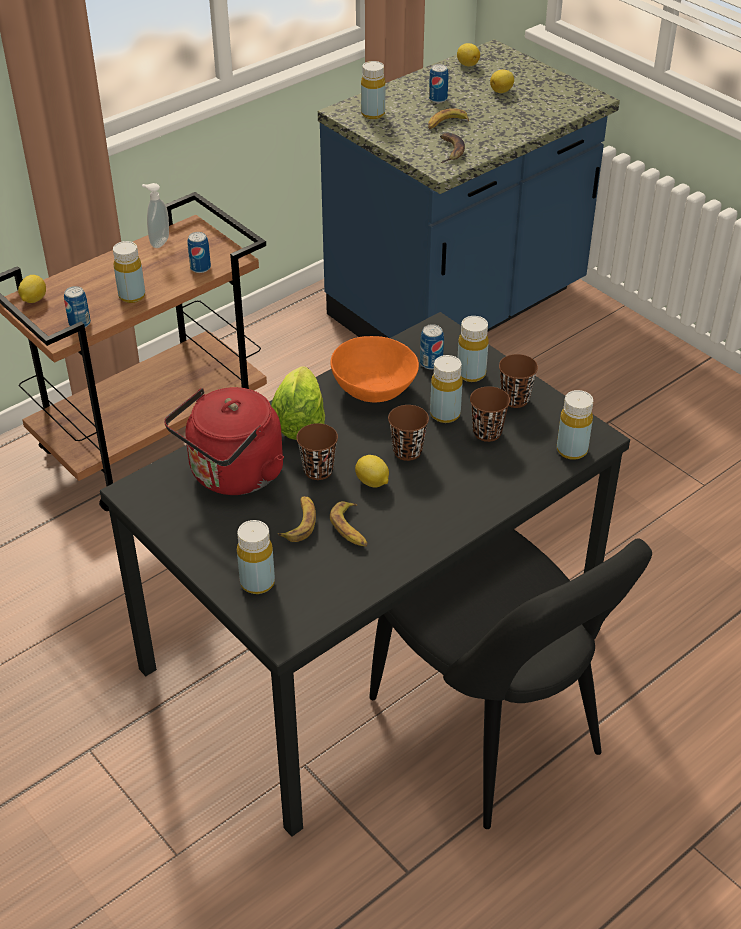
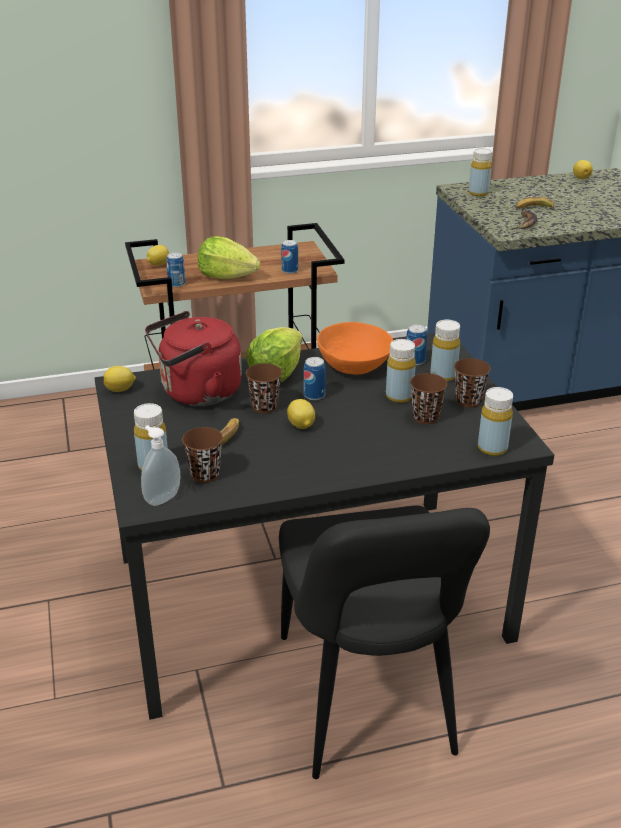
camera: 25 degrees right, 10 degrees down
(132, 296) = (227, 276): yellow bottle -> lettuce
(158, 242) = (273, 250): soap dispenser -> soap dispenser (161, 498)
(351, 529) = (257, 451): banana -> none
(407, 451) = (347, 412): brown cup -> brown cup (205, 474)
(438, 99) = (539, 193): can -> can (314, 395)
(502, 91) = (597, 197): lemon -> lemon (120, 389)

